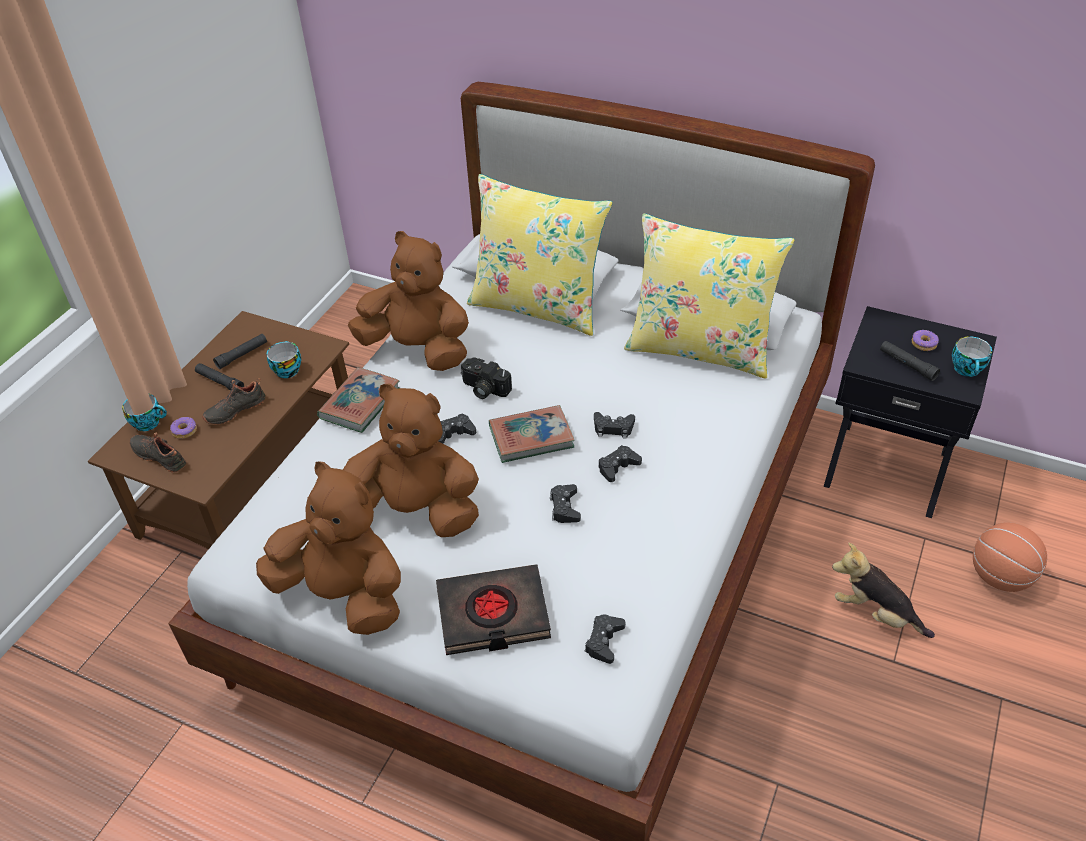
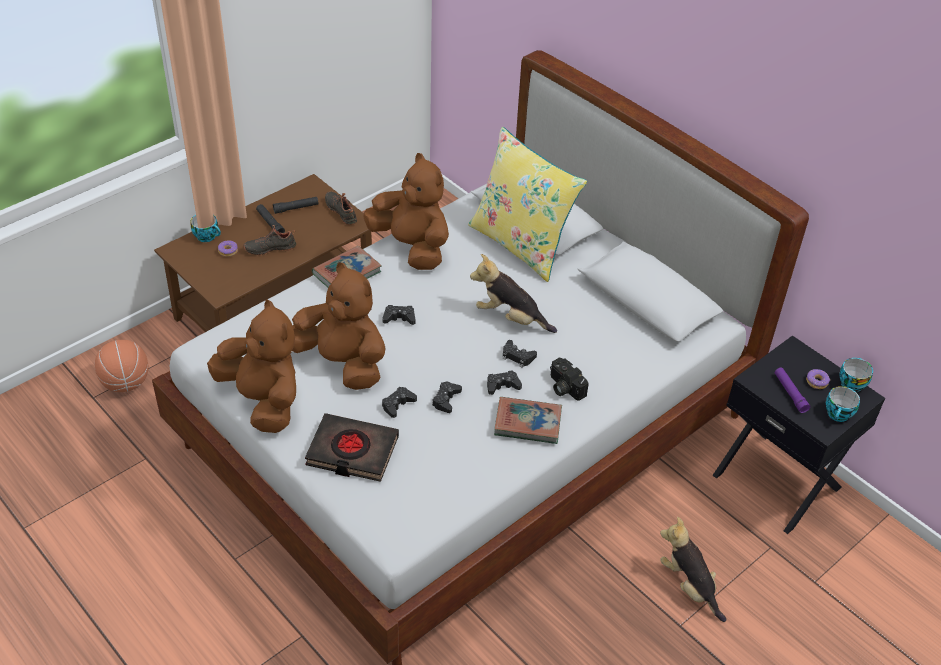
camera: 20 degrees right, 0 degrees up
(160, 456) = (203, 264): black shoe -> black shoe (342, 211)
(287, 369) = (322, 230): cup -> cup (851, 383)
(483, 389) = (440, 294): camera -> camera (564, 387)
(531, 437) = (453, 341): book -> book (528, 423)
(578, 388) = (510, 318): none -> plush toy
(604, 641) = (416, 498): black game controller -> black game controller (398, 404)
(700, 348) = (625, 320): yellow pillow -> none
(907, 365) = (790, 393): black flashlight -> purple flashlight
(1000, 577) = (814, 601): basketball -> basketball (126, 383)

